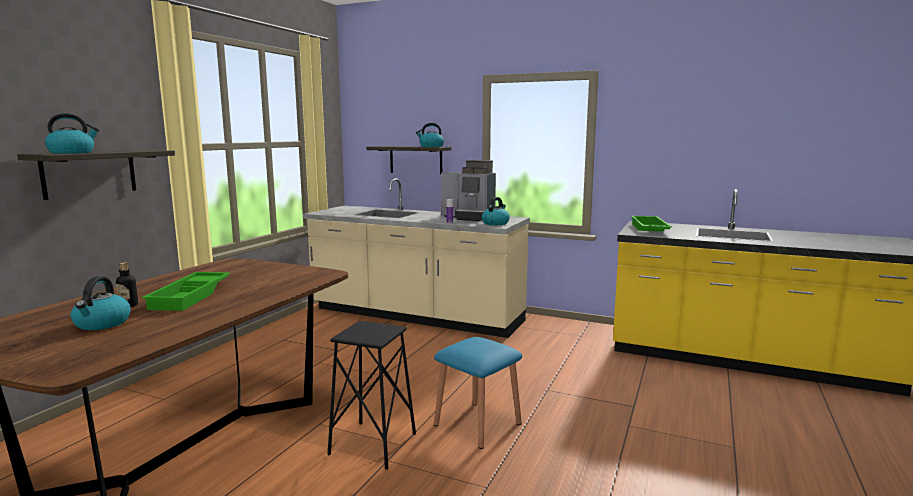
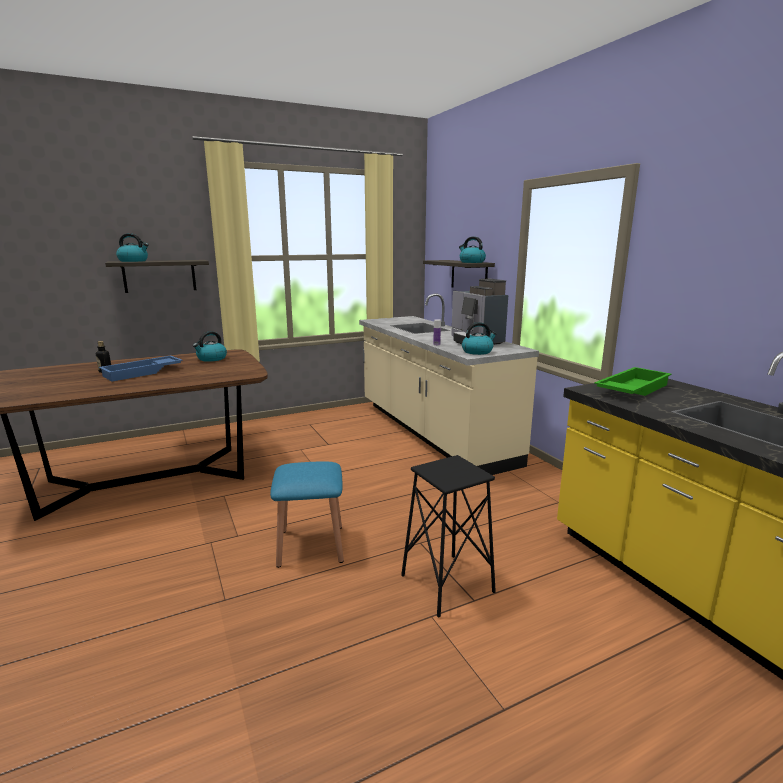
camera: 40 degrees right, 5 degrees up
(102, 324) = (65, 380): kettle -> kettle (211, 359)
(191, 296) = (142, 373): green tray -> blue tray
(373, 444) = (223, 526): black stool -> black stool (446, 584)

